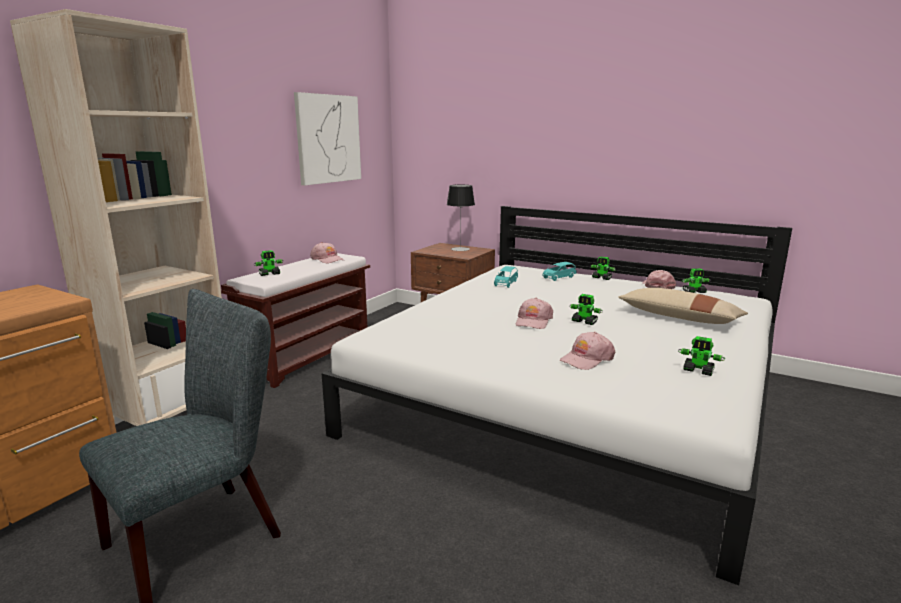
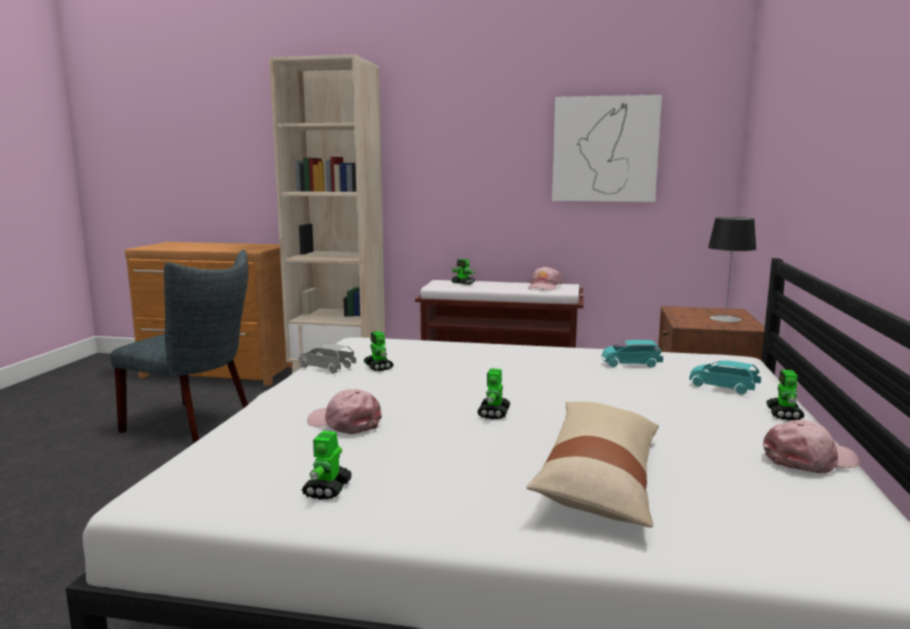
camera: 70 degrees right, 5 degrees down
(444, 355) = (326, 367): none -> grey toy car
(533, 321) = (471, 389): pink cap -> none
(694, 292) = (833, 497): toy robot -> toy robot (378, 367)

